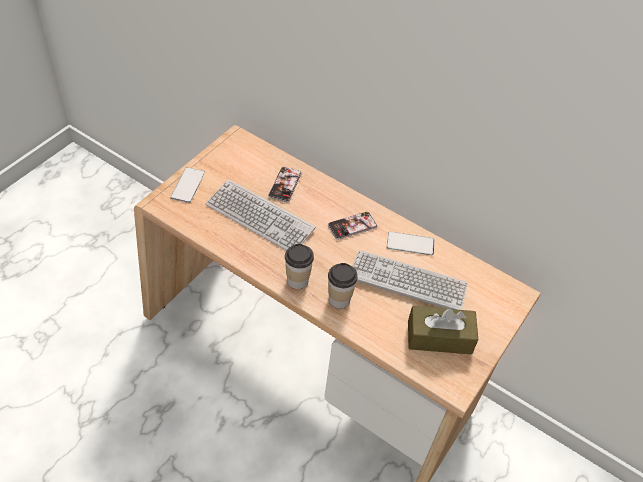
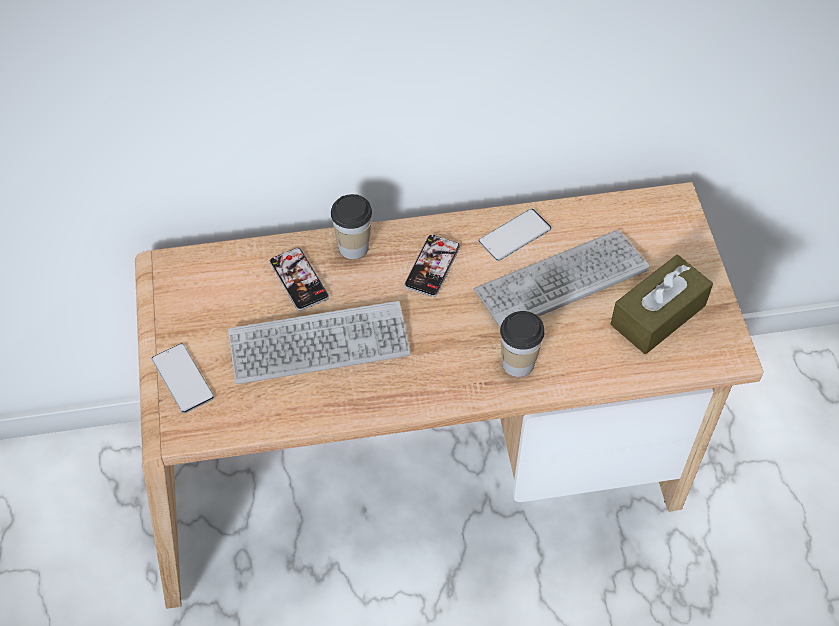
camera: 40 degrees left, 5 degrees up
(297, 280) = (450, 381): cup -> cup (353, 247)

